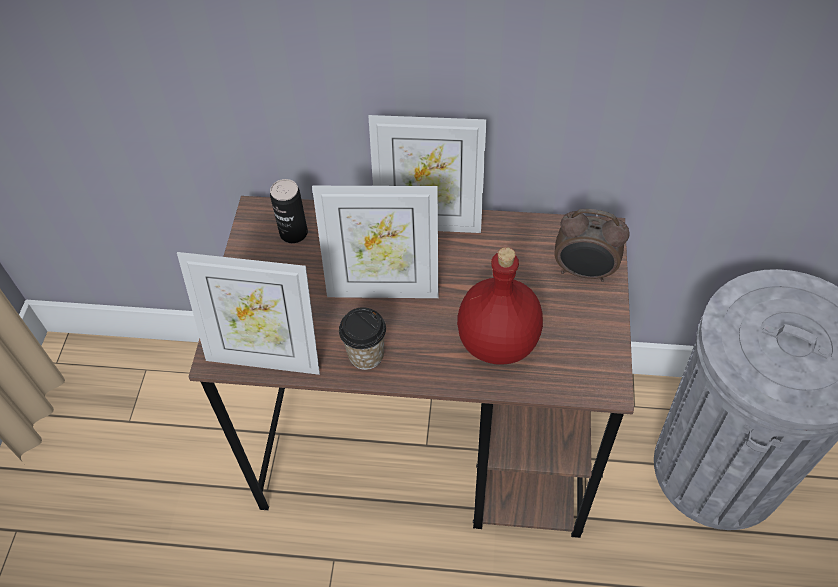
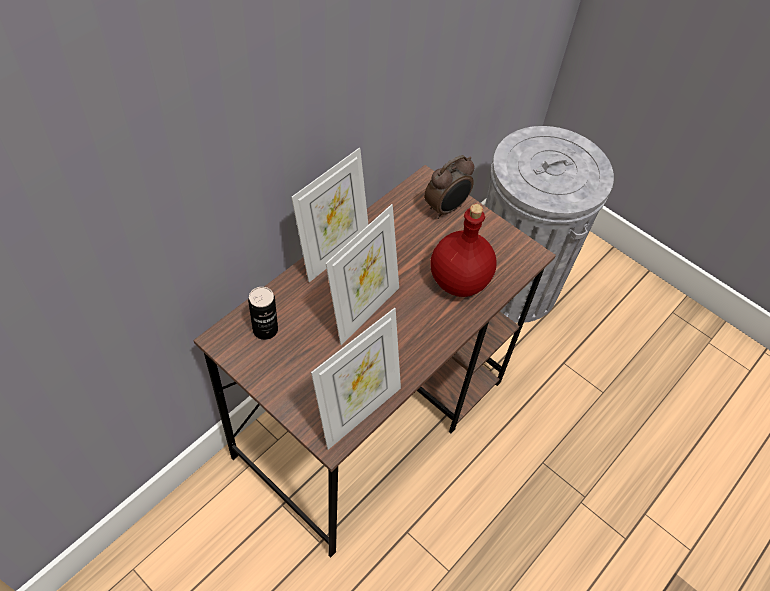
camera: 60 degrees left, 0 degrees up
(366, 355) = (408, 353): cup -> none

